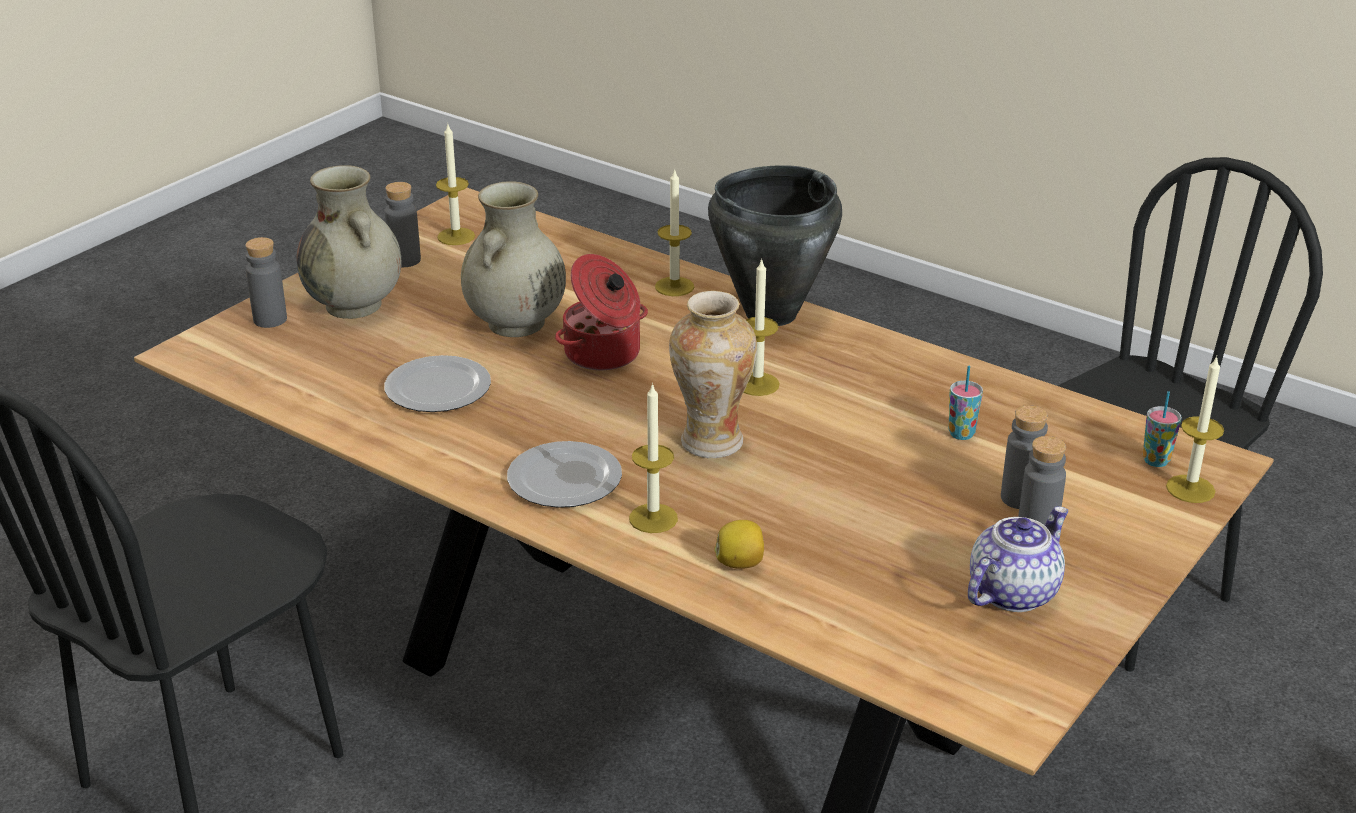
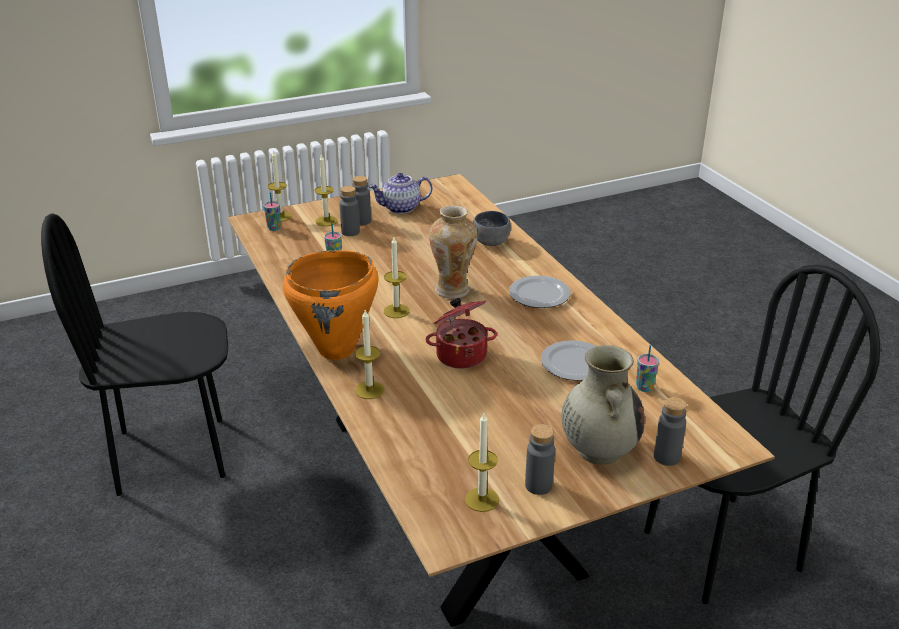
camera: 150 degrees left, 0 degrees up
(324, 385) = (644, 387): none -> cup
(515, 324) = (497, 394): beige vase -> none
(653, 518) = (512, 267): candle -> candle (326, 221)
(740, 563) = (492, 243): lemon -> grey bowl
(769, 314) = (337, 350): black cooking pot -> orange cooking pot

